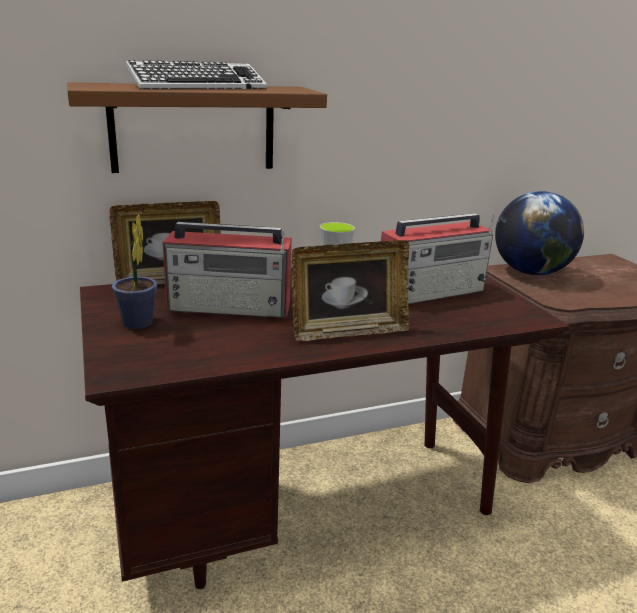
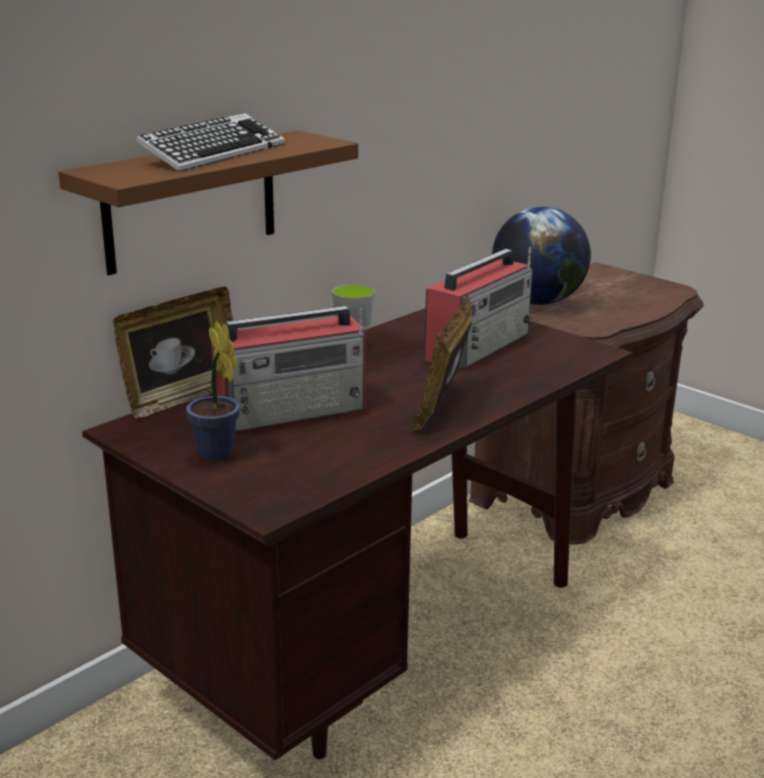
camera: 25 degrees left, 0 degrees up
(348, 331) = (442, 407): picture frame -> picture frame turned 150 degrees clockwise

